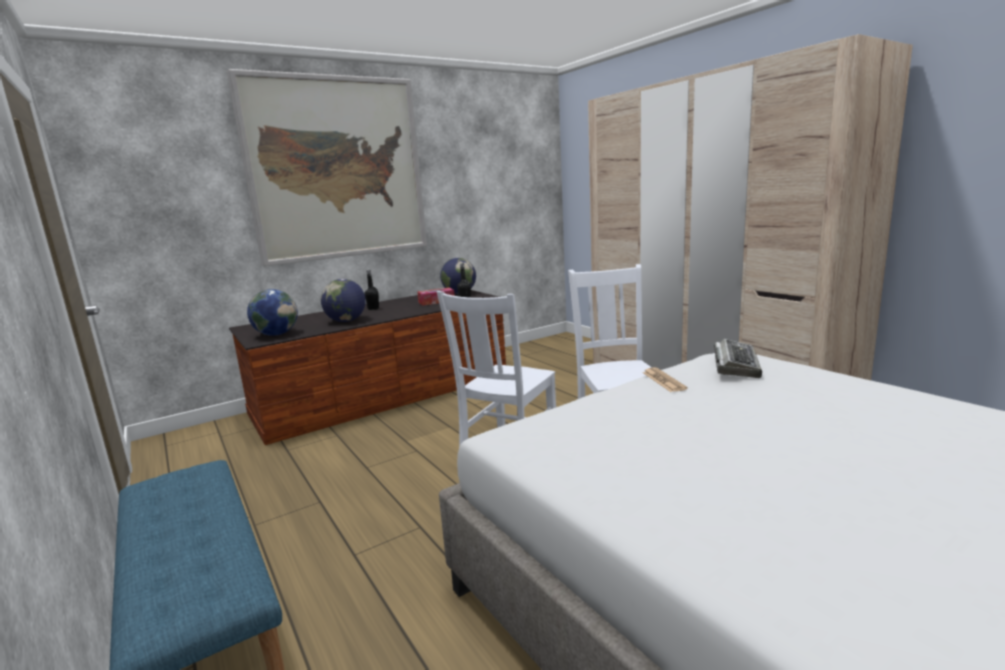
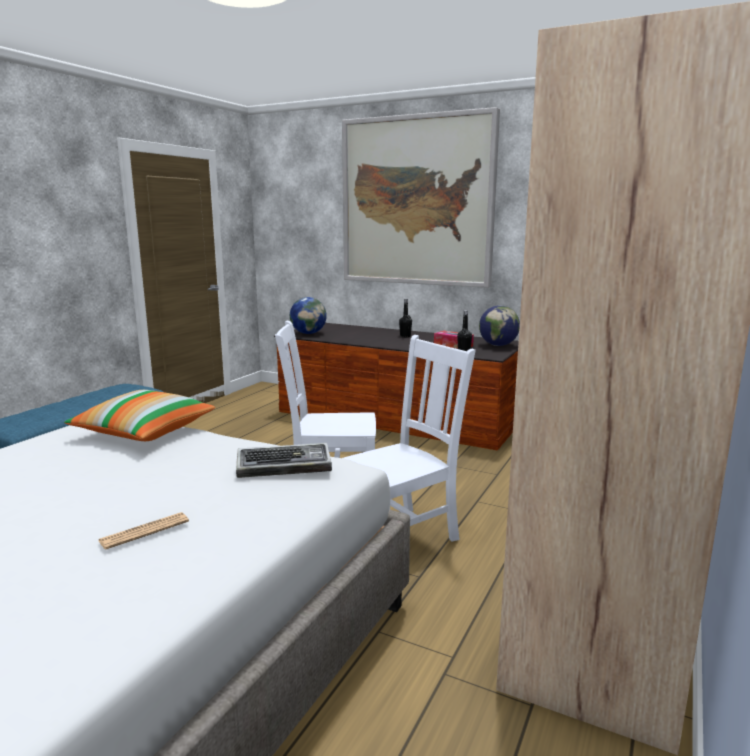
camera: 60 degrees right, 0 degrees up
(346, 321) = (358, 338): globe -> none
(586, 415) = (144, 432): none -> pillow
(663, 381) = (233, 446): newspaper -> newspaper (144, 531)

